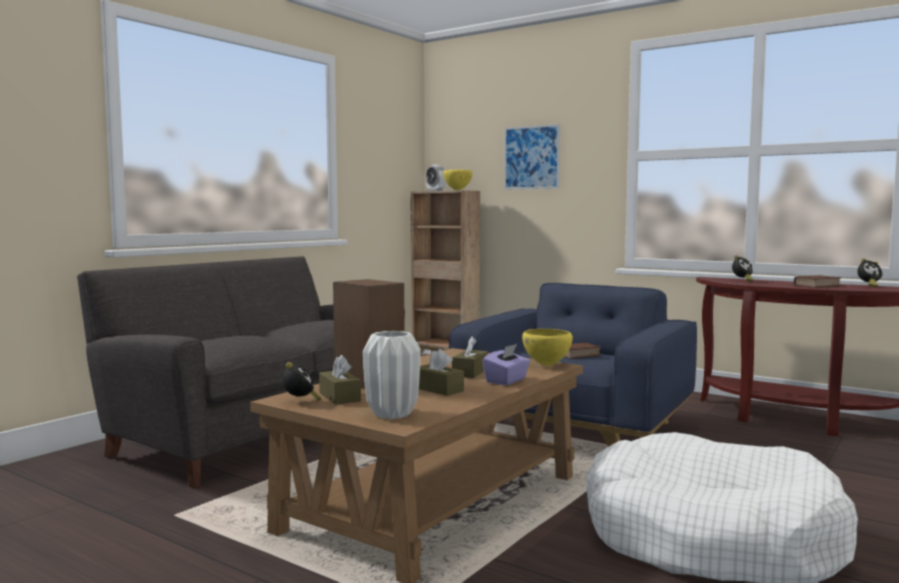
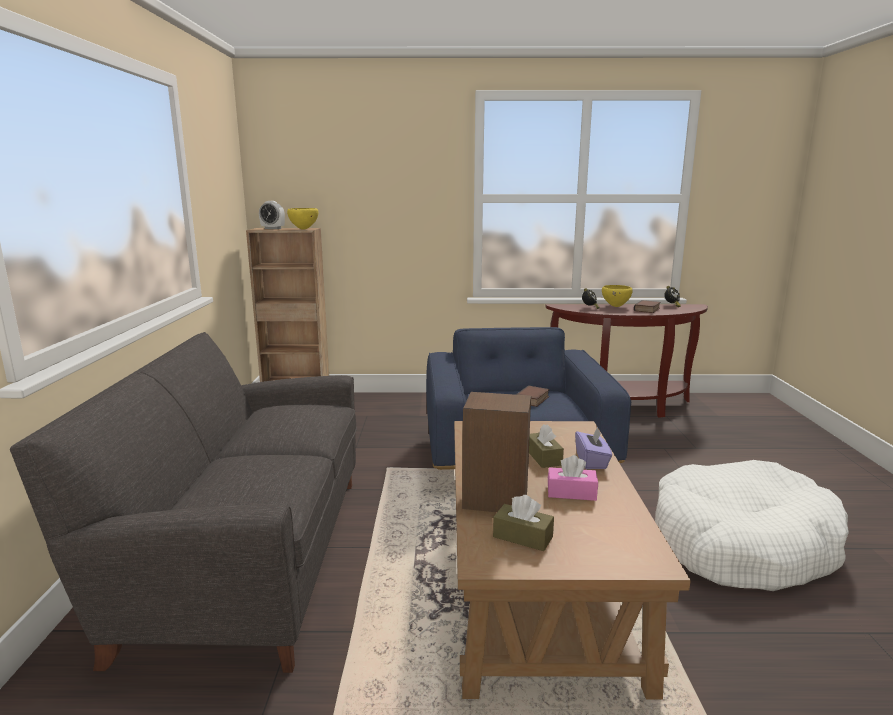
camera: 35 degrees left, 10 degrees up
(300, 402) = (506, 560): alarm clock -> none
(391, 414) = (615, 548): white vase -> none
(438, 389) = (571, 493): brown tissue box -> pink tissue box
(531, 157) = (375, 195): picture -> none
(547, 365) = (573, 428): yellow bowl -> yellow bowl (616, 306)

